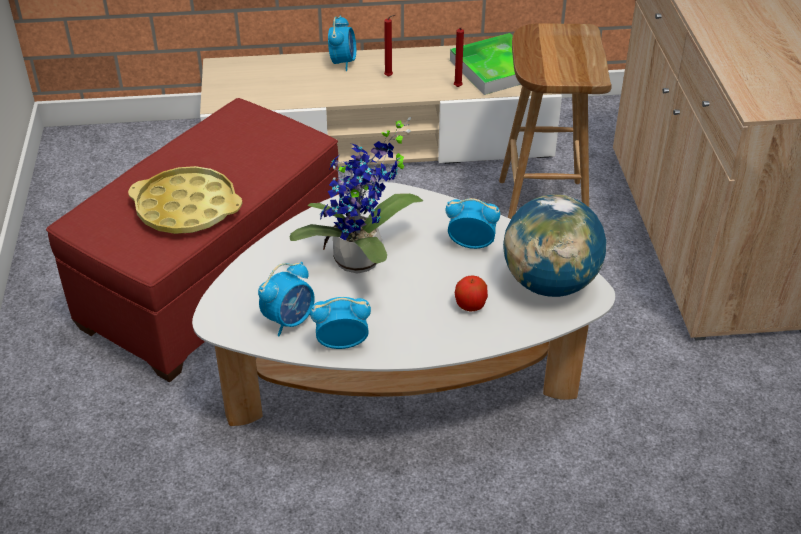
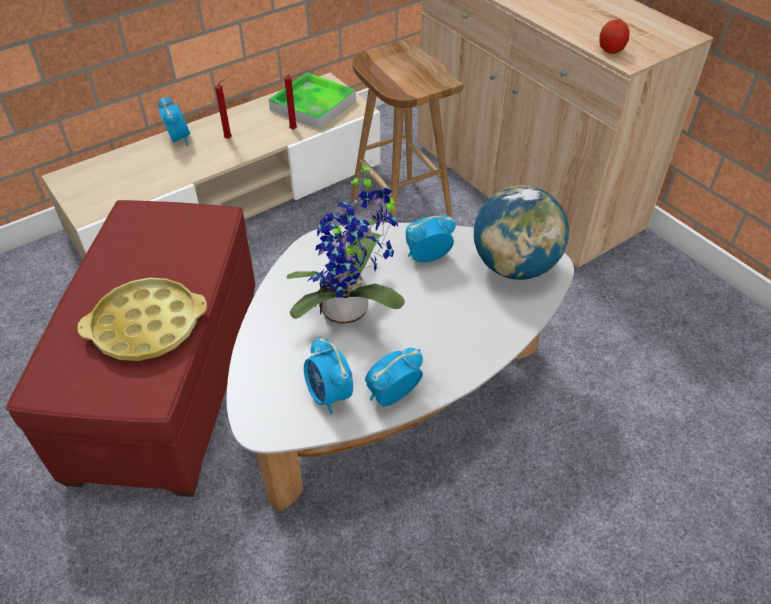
camera: 30 degrees left, 5 degrees up
(290, 320) = (329, 395): alarm clock -> alarm clock turned 135 degrees clockwise
(470, 306) = (470, 312): apple -> apple (611, 50)

